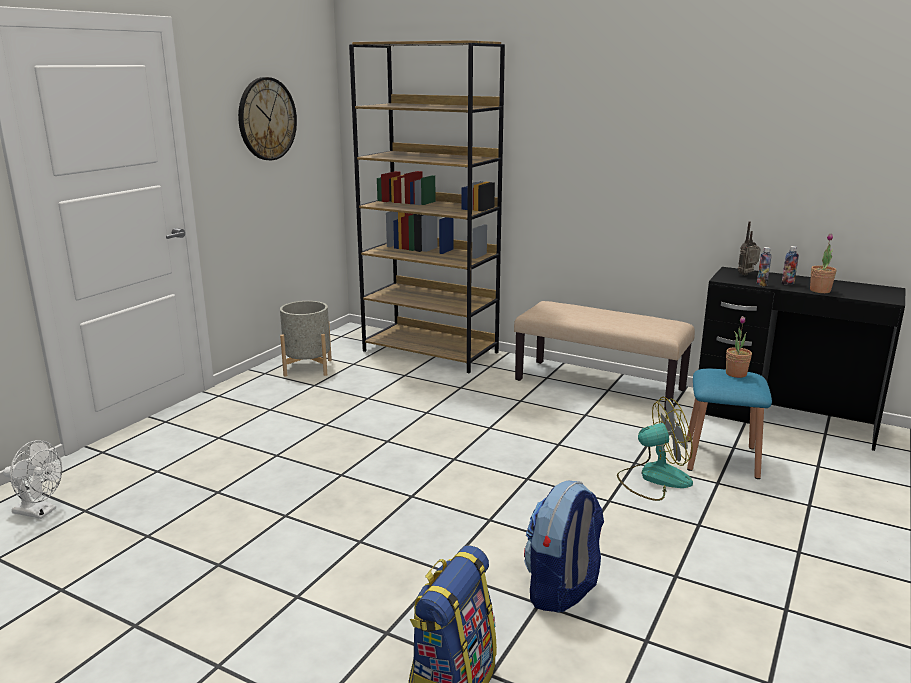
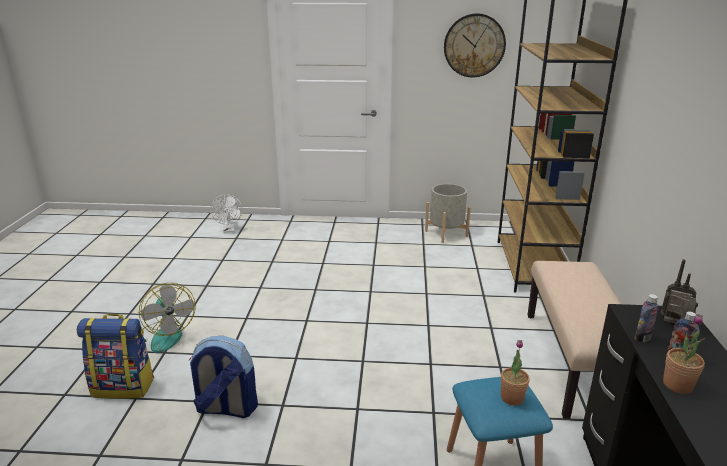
camera: 65 degrees right, 5 degrees up
(653, 478) = (413, 429): fan -> fan (163, 335)

